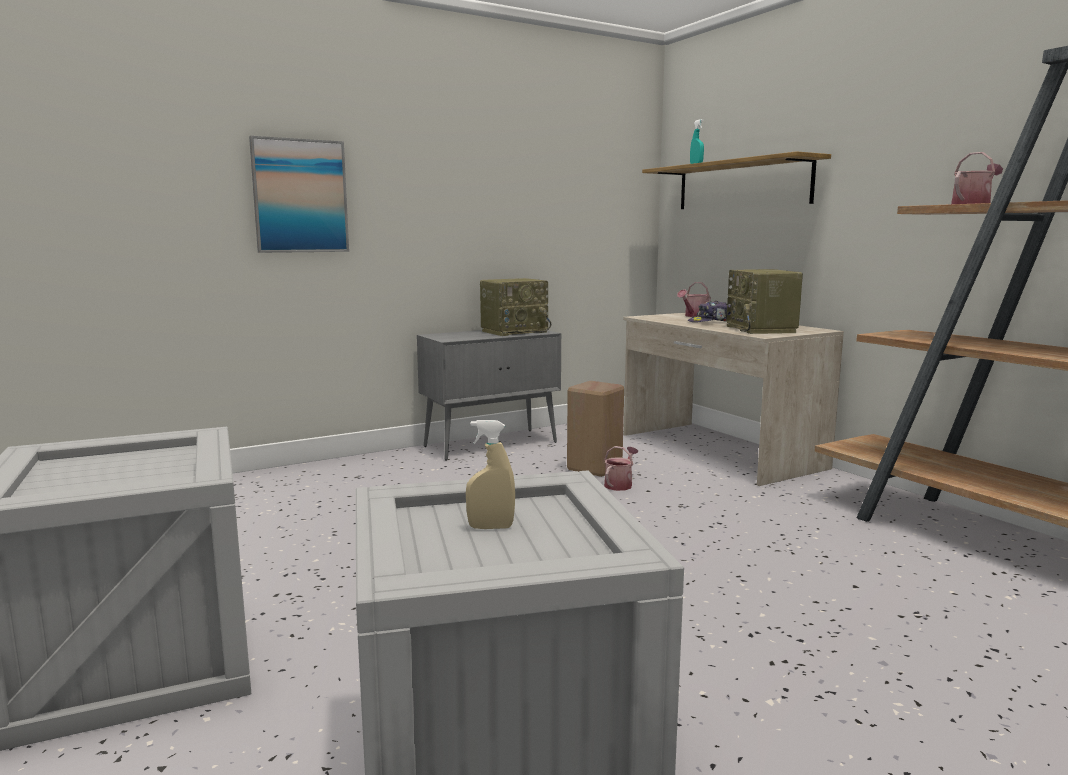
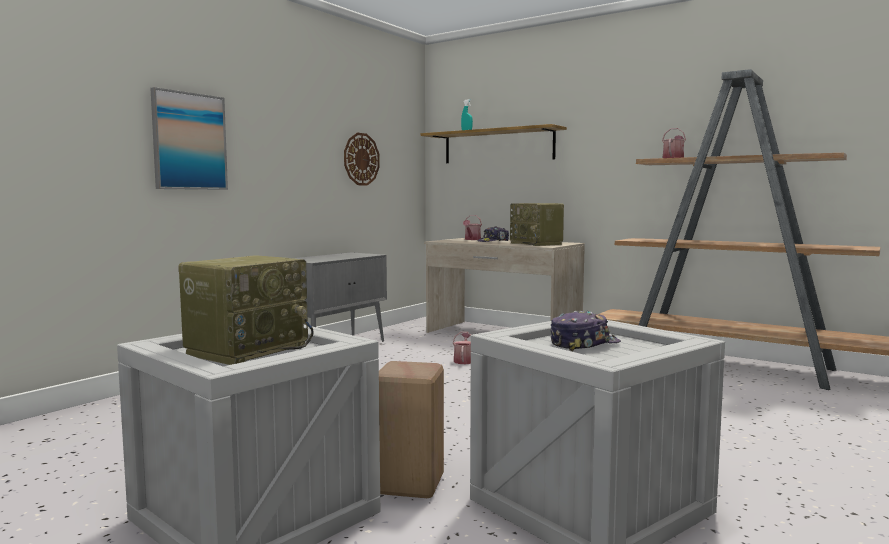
camera: 25 degrees left, 5 degrees down
(490, 527) = (584, 344): beige spray bottle -> cap
(514, 331) = (349, 255): radio -> radio (248, 350)
(550, 207) = (361, 159): none -> wall clock
(593, 469) = (433, 354): beige stool -> beige stool (407, 485)

